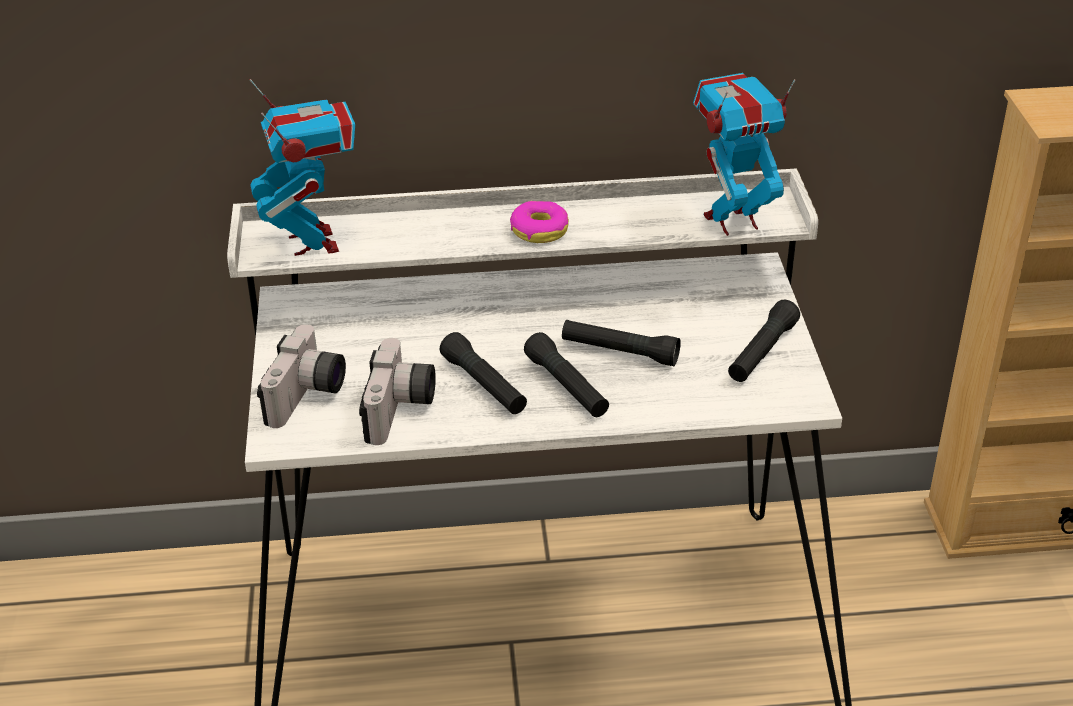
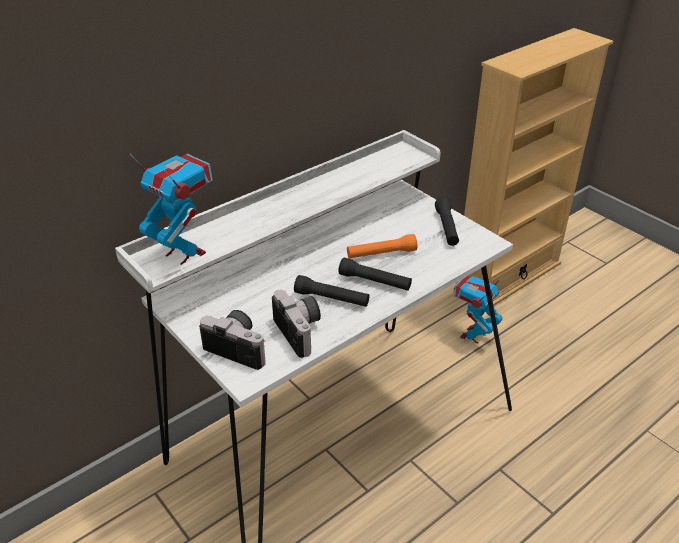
camera: 35 degrees left, 0 degrees up
(308, 397) = (239, 347): camera -> camera turned 45 degrees counterclockwise
(539, 230) = (307, 201): donut -> none
(620, 352) = (381, 254): black flashlight -> orange flashlight
(732, 220) = (396, 164): toy robot -> toy robot (472, 335)

